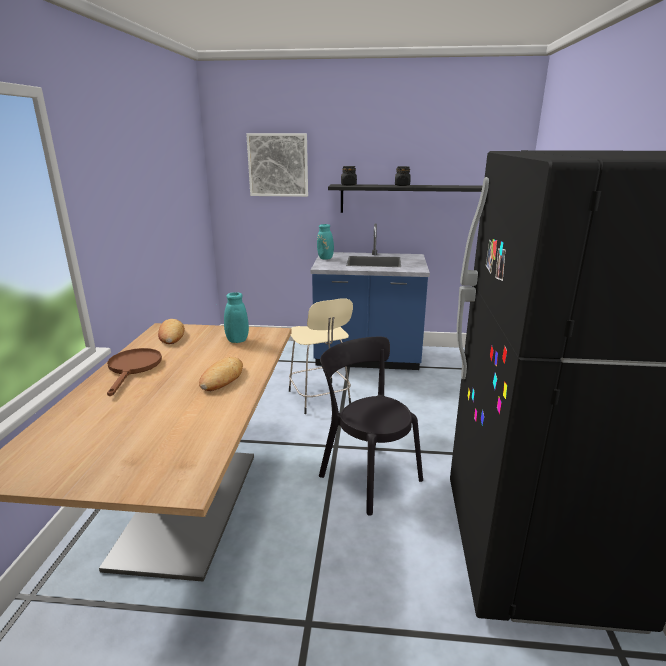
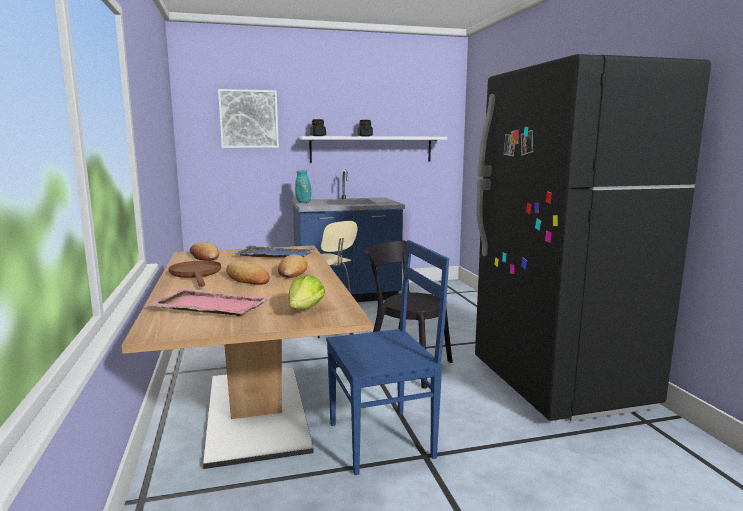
camera: 20 degrees left, 10 degrees down
(87, 432) = (209, 305): none -> pink tray
(162, 462) = (305, 310): none -> lettuce
(169, 384) = (247, 278): none -> bread
(236, 341) = (274, 254): turquoise vase -> blue tray
(281, 583) = (384, 439): none -> blue chair
(411, 199) = (371, 149): black shelf -> white shelf

